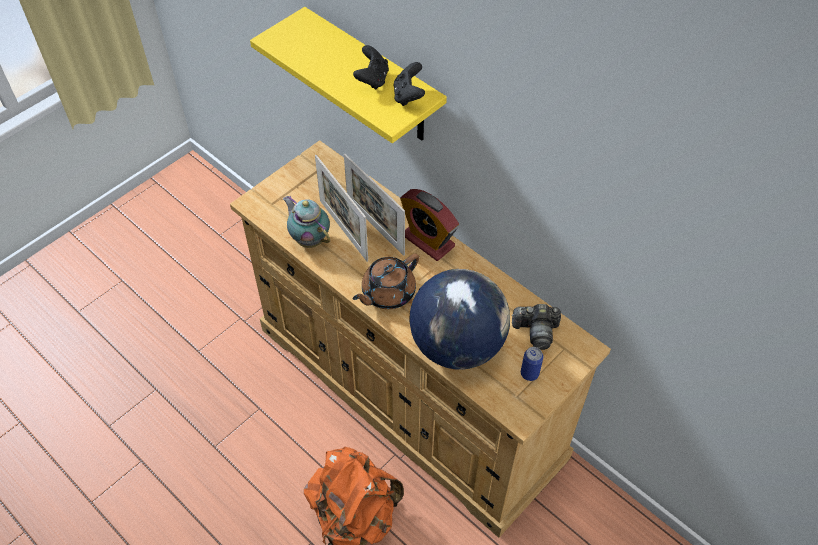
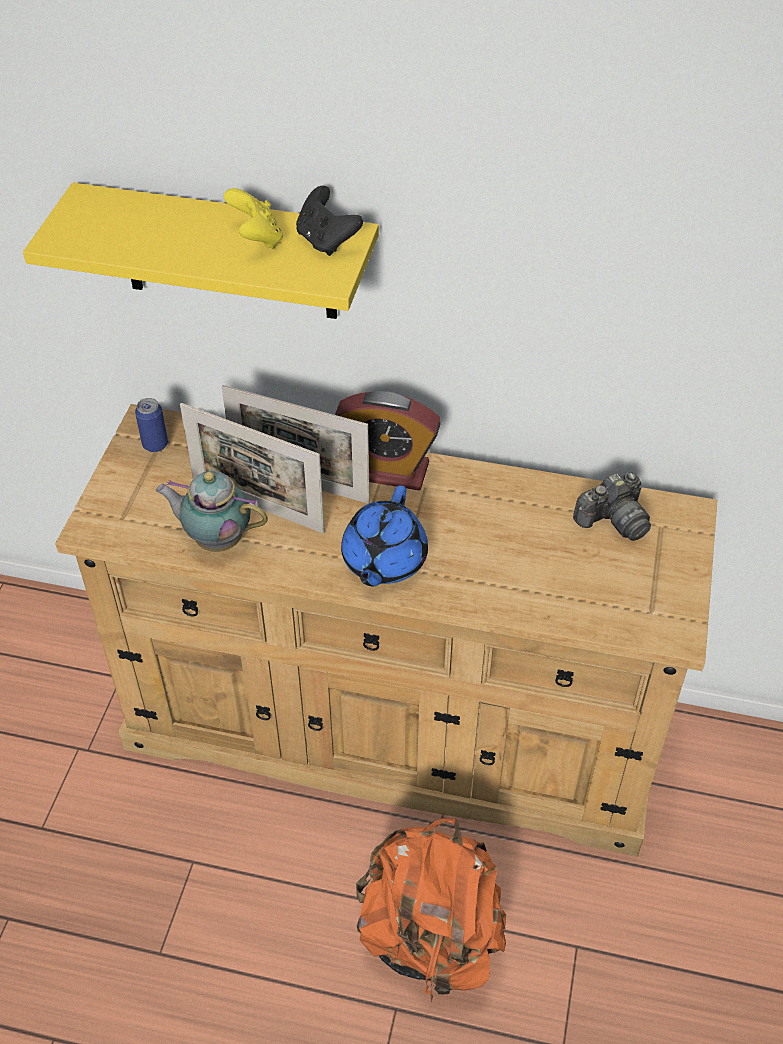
camera: 30 degrees left, 5 degrees down
(372, 79) = (257, 239): black game controller -> yellow game controller
(387, 293) = (383, 561): brown teapot -> blue teapot
(457, 345) = (528, 584): globe -> none
(529, 373) = (646, 575): can -> can (155, 445)

